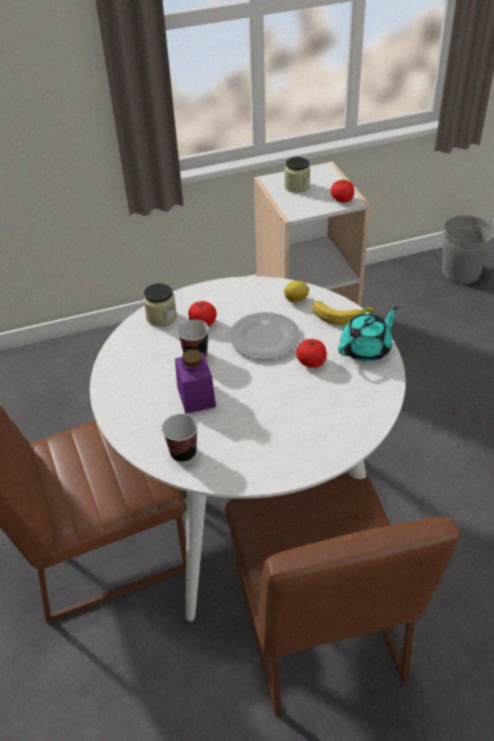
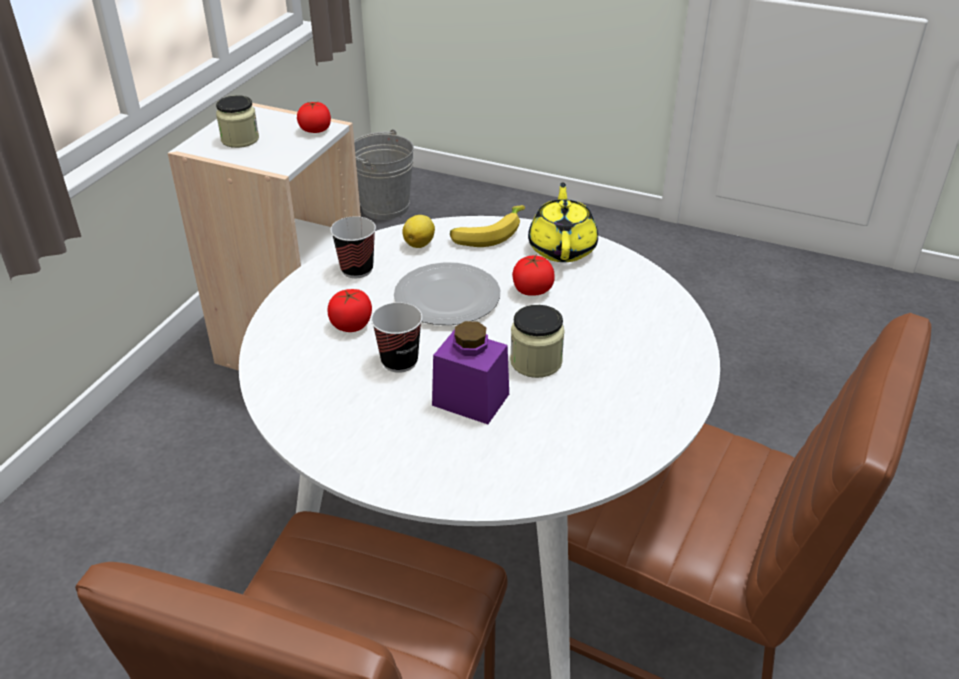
camera: 50 degrees left, 5 degrees down
(161, 317) = (287, 349): jar -> jar (536, 362)
(183, 453) = (554, 463): cup -> cup (357, 269)
(366, 349) = (562, 248): turquoise teapot -> yellow teapot

